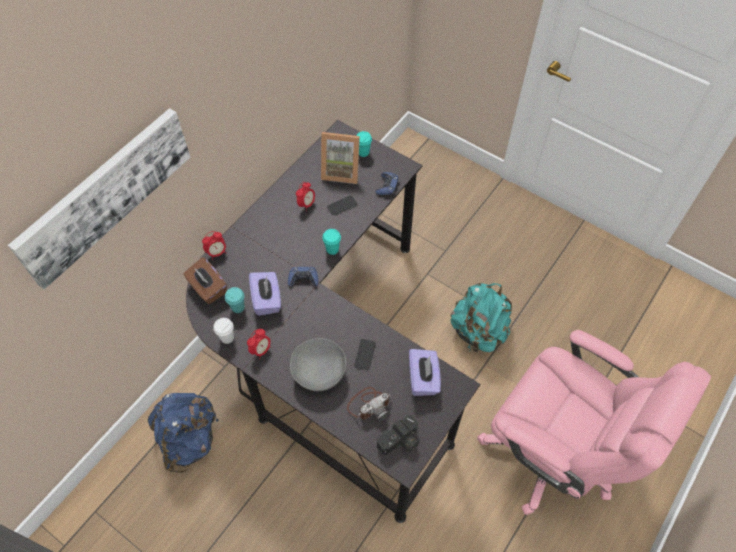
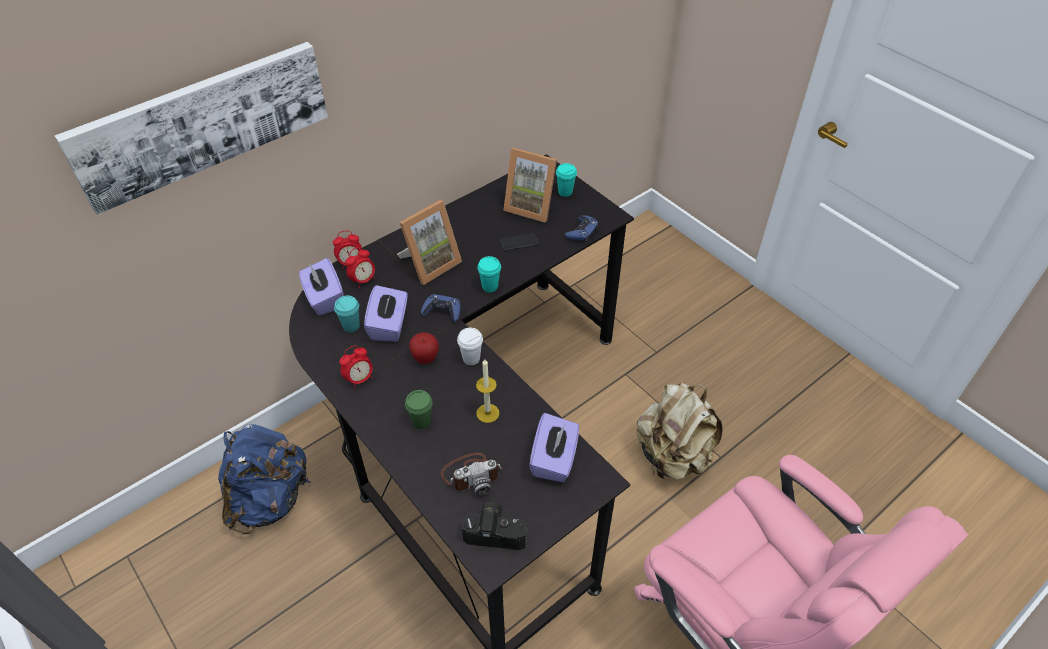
camera: 15 degrees right, 10 degrees down
(208, 288) = (324, 298): brown tissue box -> purple tissue box
(227, 337) = (325, 356): white cup -> white cup (471, 358)
(279, 239) = (430, 263): none -> picture frame
(304, 321) = (425, 358): none -> apple
(306, 204) = (476, 233): alarm clock -> alarm clock (363, 280)
(319, 373) = (421, 421): grey bowl -> green cup
(365, 354) = (487, 413): phone -> candle
(400, 442) = (496, 531): camera -> camera turned 150 degrees counterclockwise
(478, 331) = (673, 456): turquoise backpack -> beige backpack

